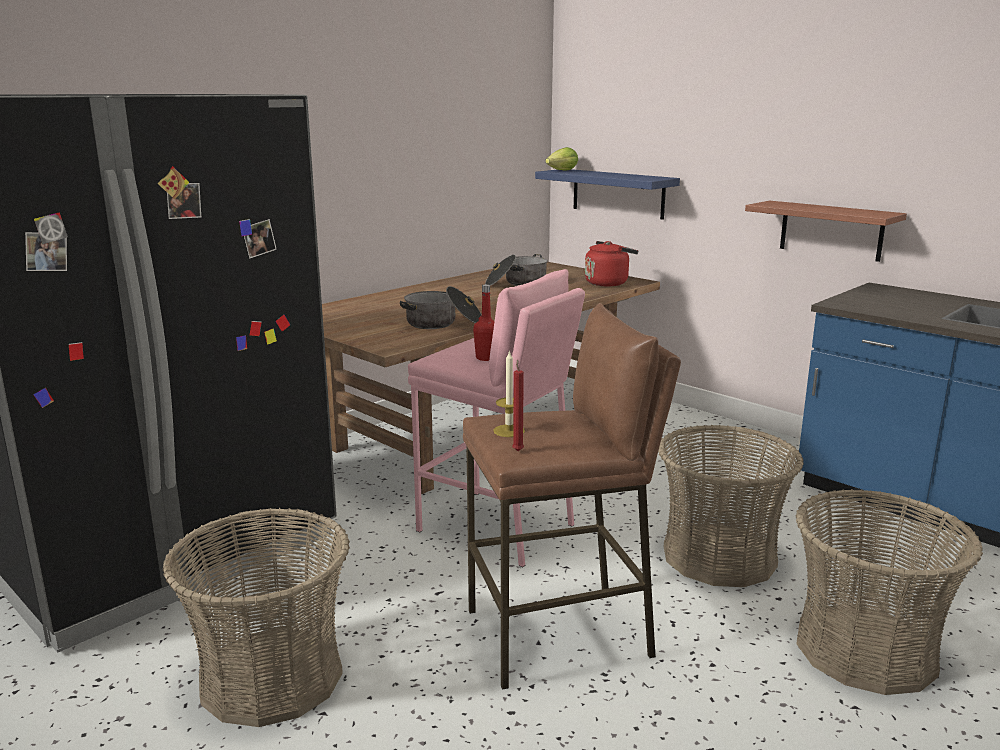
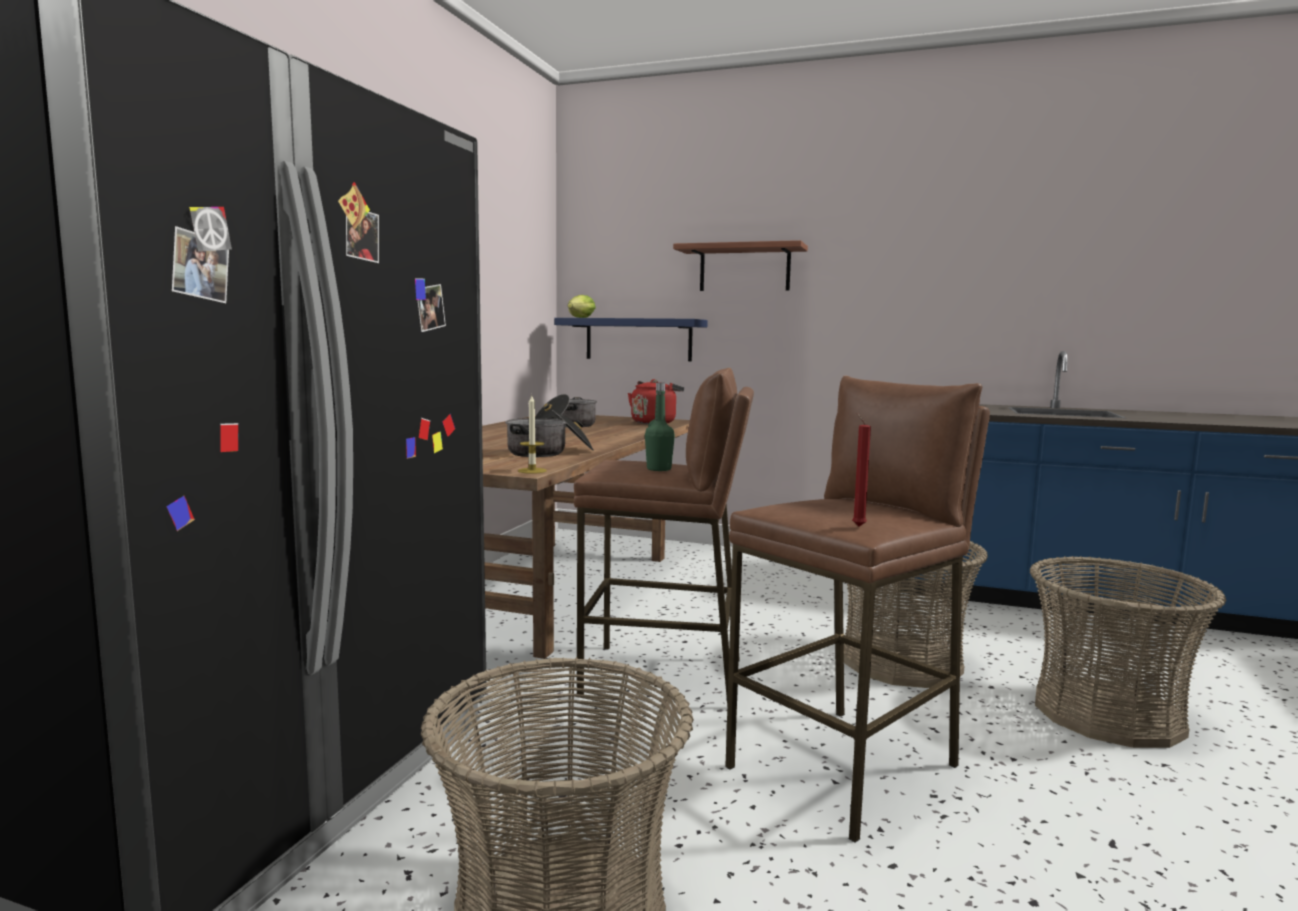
camera: 25 degrees left, 10 degrees down
(486, 358) = (659, 469): red bottle -> green bottle
(496, 527) = (663, 676): pink stool -> brown stool
(509, 431) = (812, 513): candle -> candle (532, 471)
(831, 230) = (865, 358): shelf -> shelf (744, 269)

